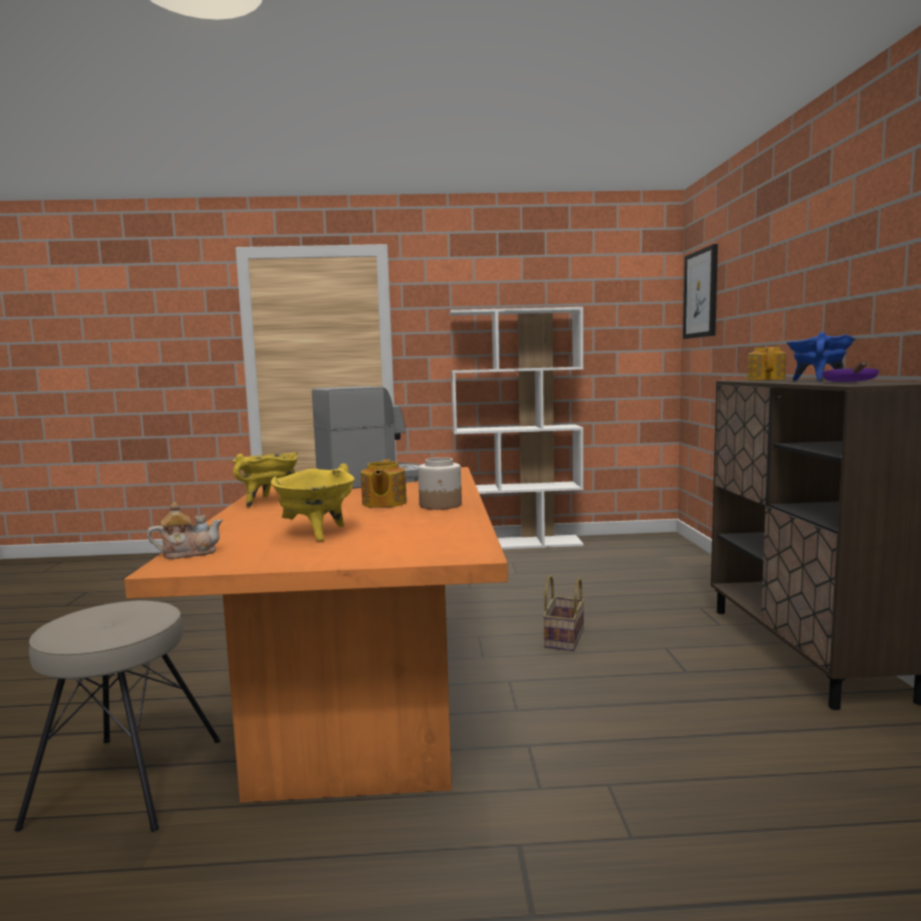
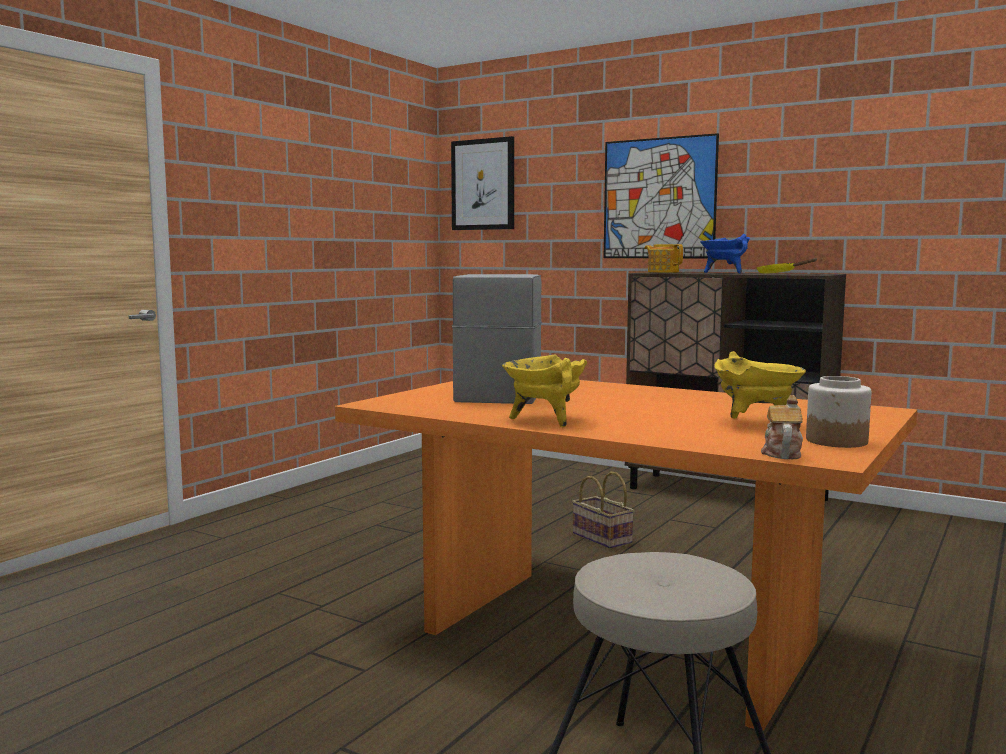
camera: 55 degrees left, 0 degrees up
(383, 503) = (643, 402): teapot -> none
(441, 505) = (686, 395): jar -> jar (837, 441)
(519, 543) = (332, 484): white bookcase -> none
(802, 293) = (659, 198): none -> picture
(850, 382) = (779, 273): purple frying pan -> yellow frying pan

